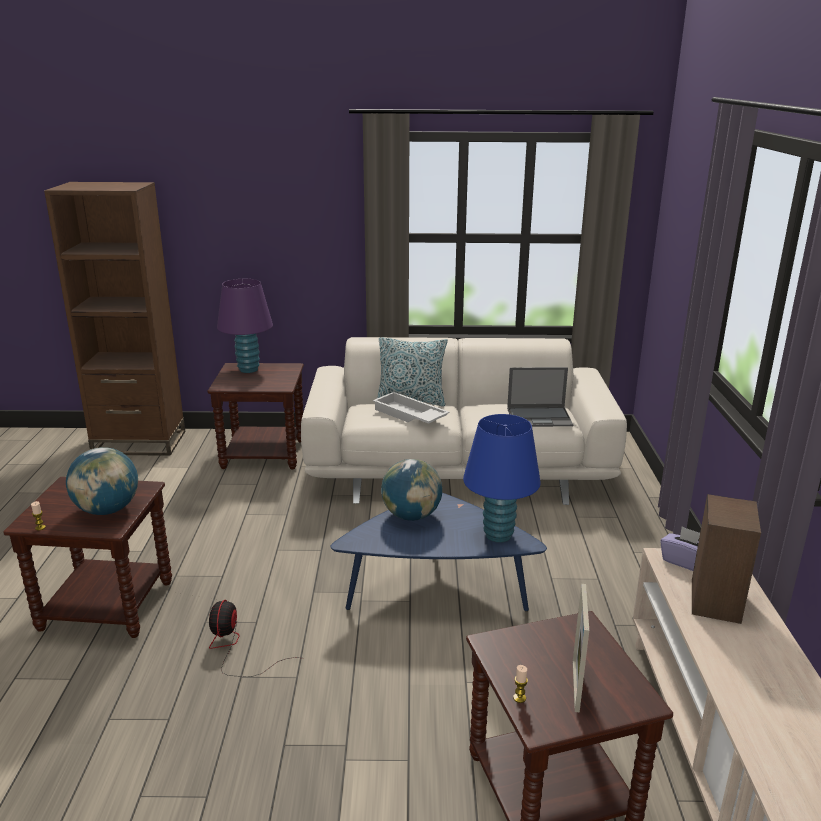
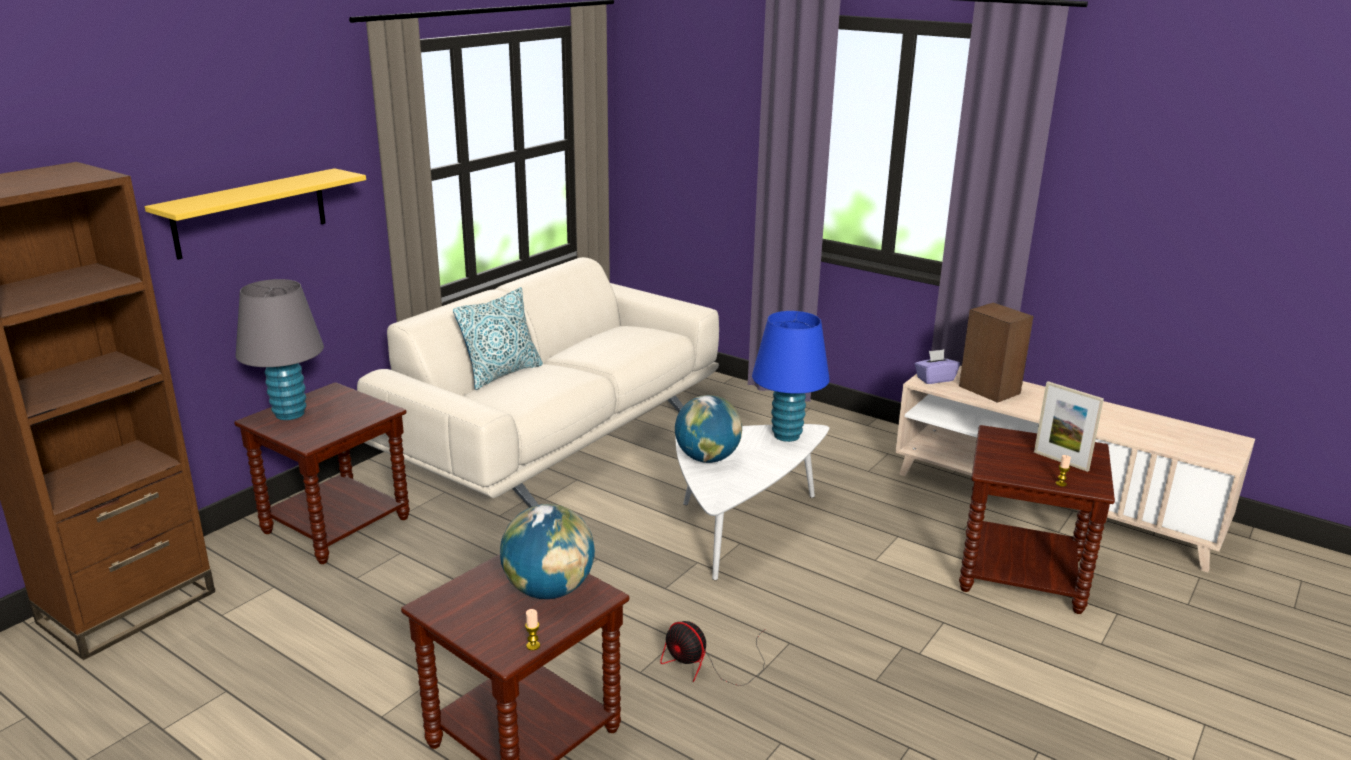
camera: 55 degrees left, 0 degrees up
(248, 369) = (290, 414): purple table lamp -> grey table lamp
(269, 235) = (251, 213): none -> yellow shelf
(409, 415) = (547, 383): white tray -> none
(436, 590) = (740, 524): blue coffee table -> white coffee table
(540, 417) = (645, 337): laptop -> none

